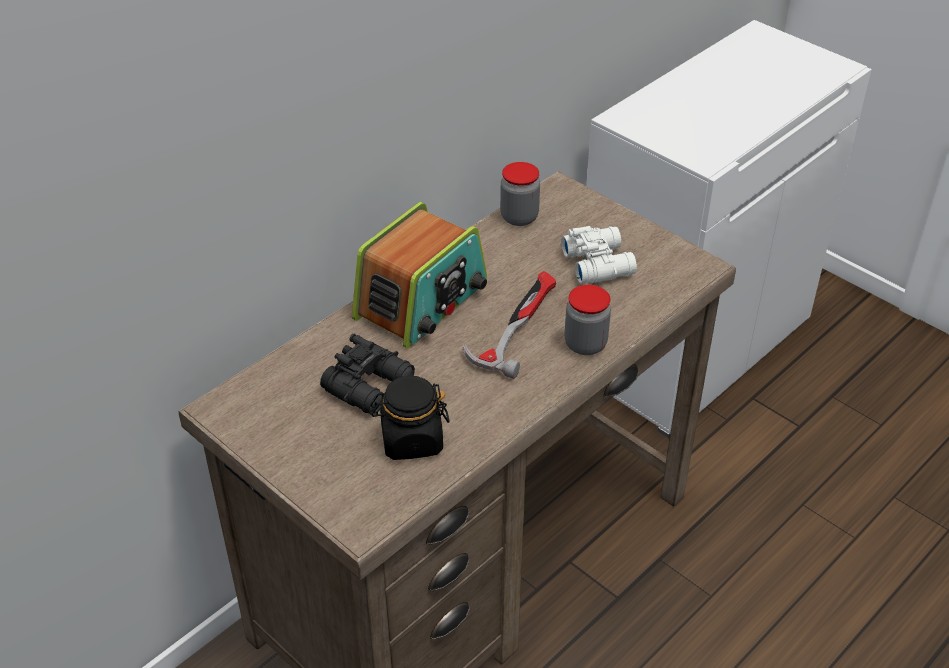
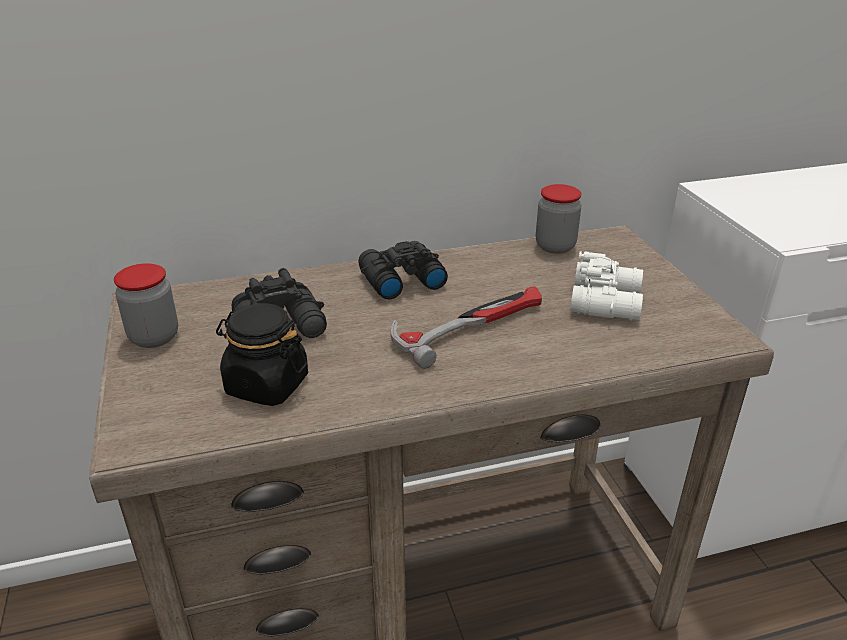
camera: 30 degrees right, 10 degrees down
(422, 301) = (400, 280): radio -> black binoculars
(585, 344) = (530, 364): jar -> jar (154, 337)

